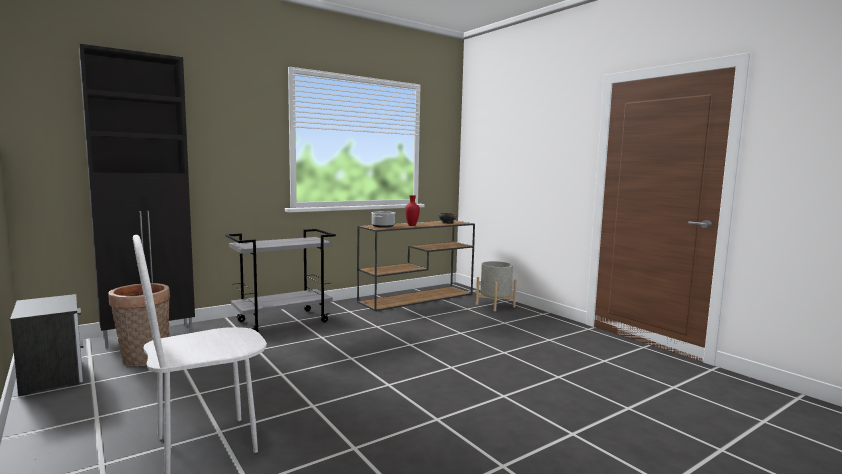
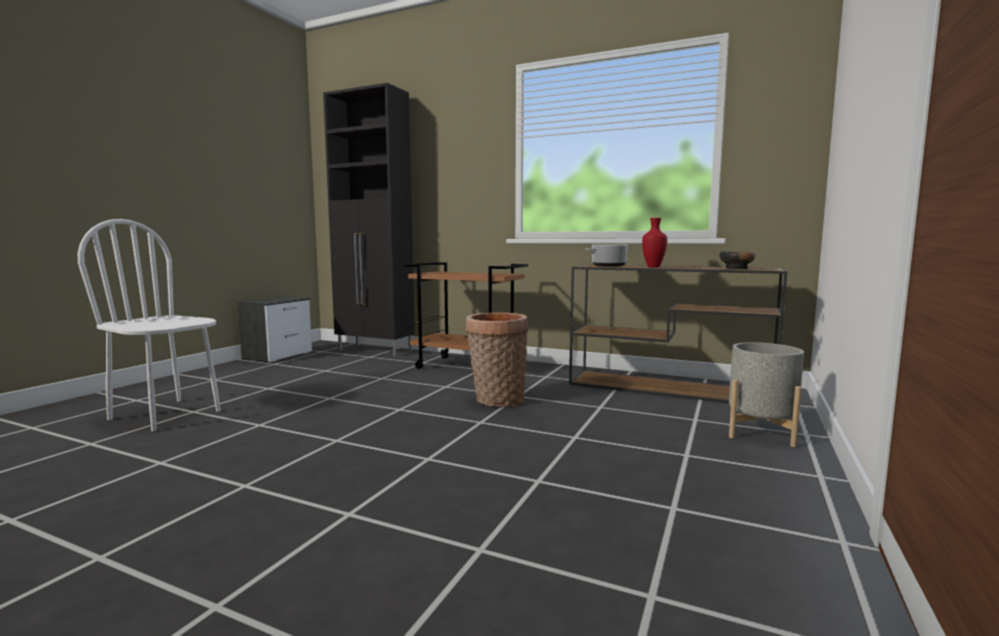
camera: 60 degrees right, 0 degrees up
(144, 360) = (324, 362): basket -> basket (496, 400)
(283, 321) = (468, 367): grey cart -> brown cart

